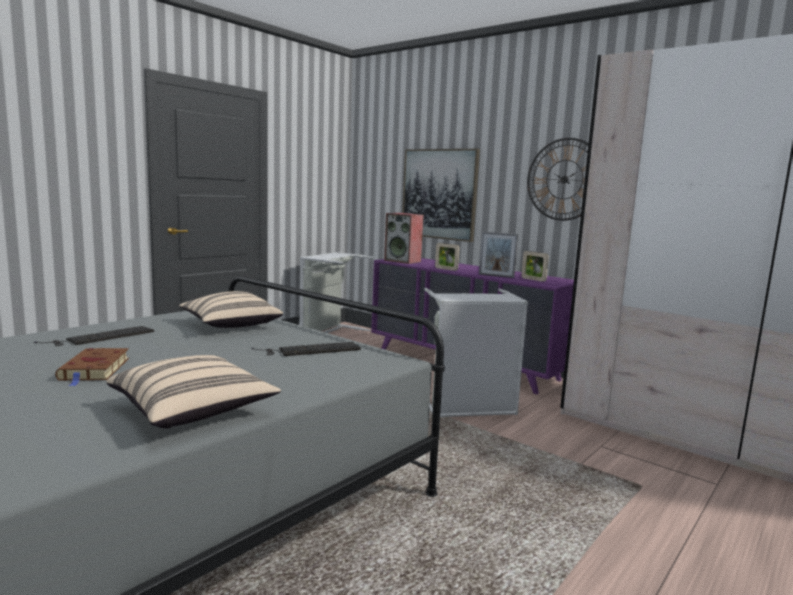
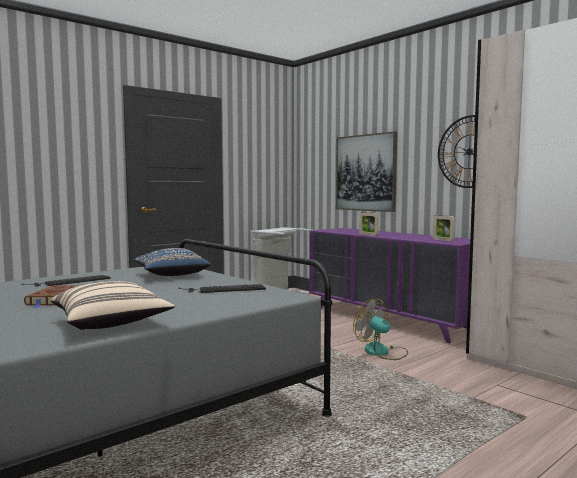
camera: 10 degrees right, 5 degrees down
(230, 325) = (171, 275): beige pillow -> blue pillow
(403, 261) = (334, 230): speaker -> none
(469, 407) = (382, 352): grey laundry basket -> fan
(496, 276) = (410, 238): picture frame -> none

